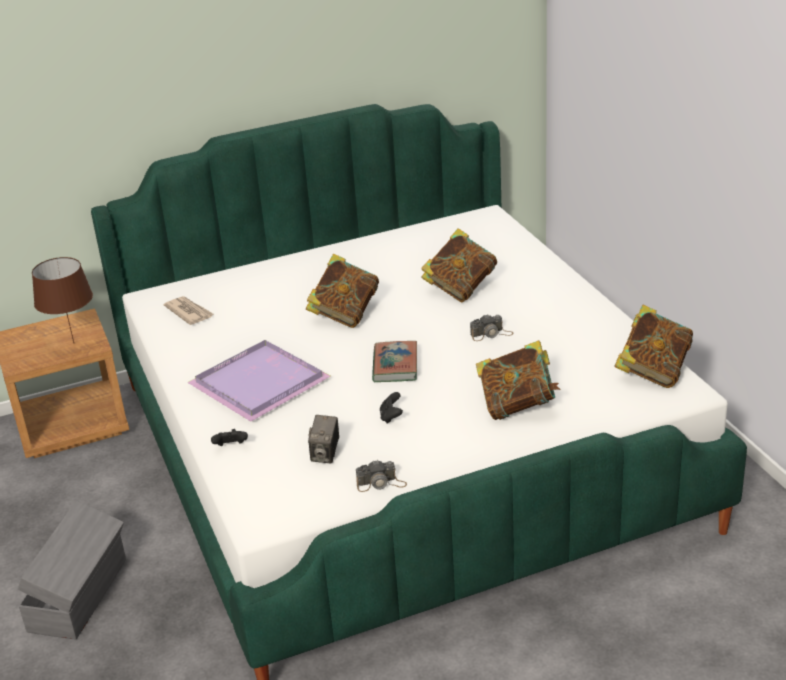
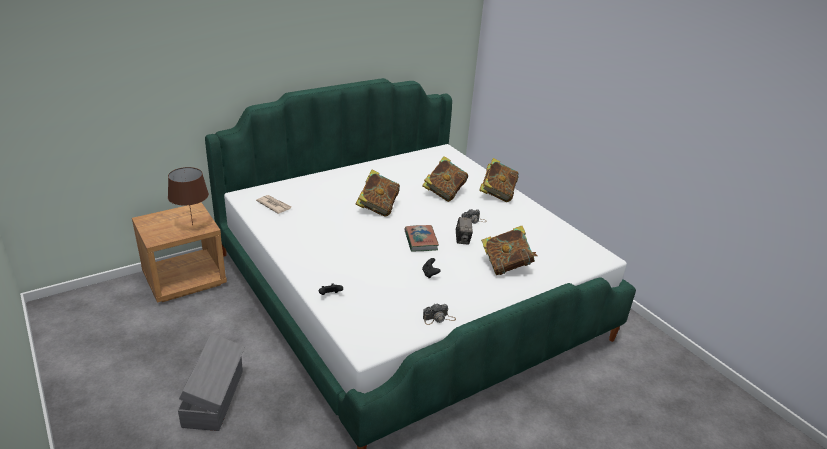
camera: 15 degrees left, 0 degrees up
(262, 383) = (338, 252): purple tray -> none
(325, 454) = (395, 299): camera -> camera (462, 240)
(653, 372) = (577, 244): book -> book (497, 194)

